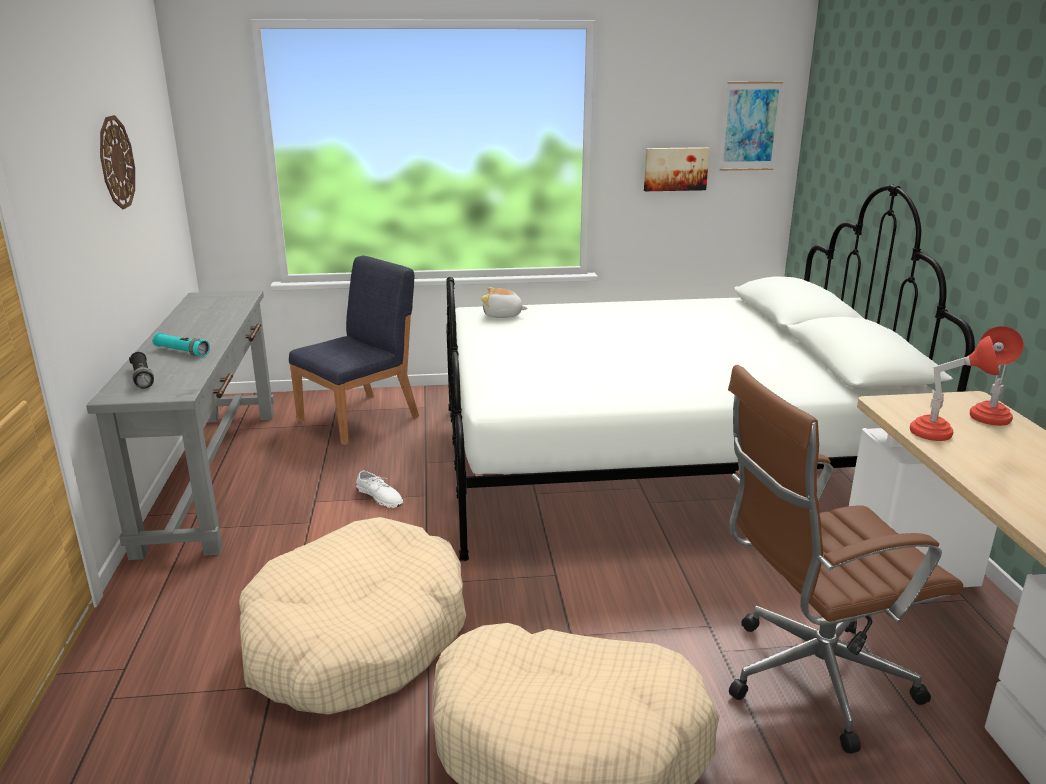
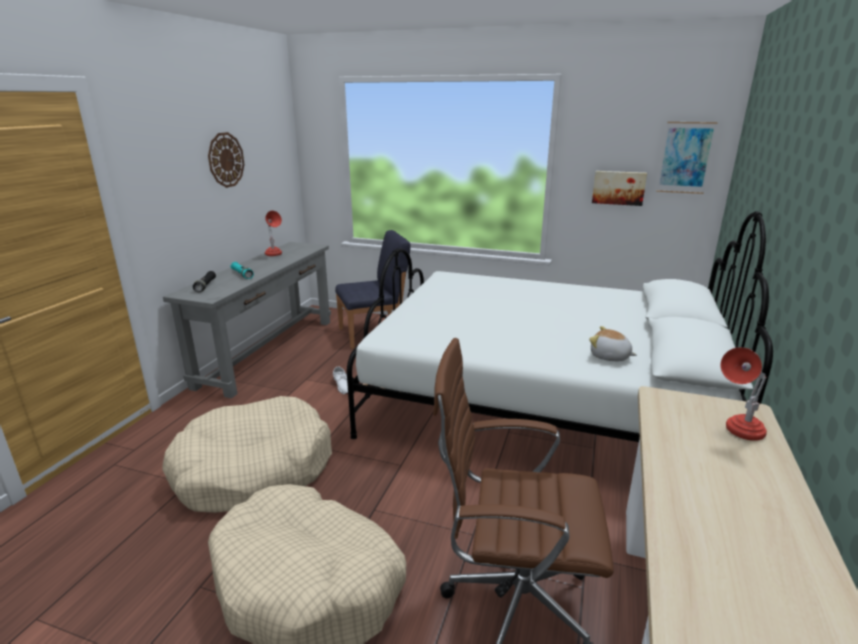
camera: 25 degrees right, 0 degrees up
(502, 315) = (456, 280): plush toy -> plush toy (609, 357)
(943, 436) = (678, 436): red table lamp -> red table lamp (275, 255)

